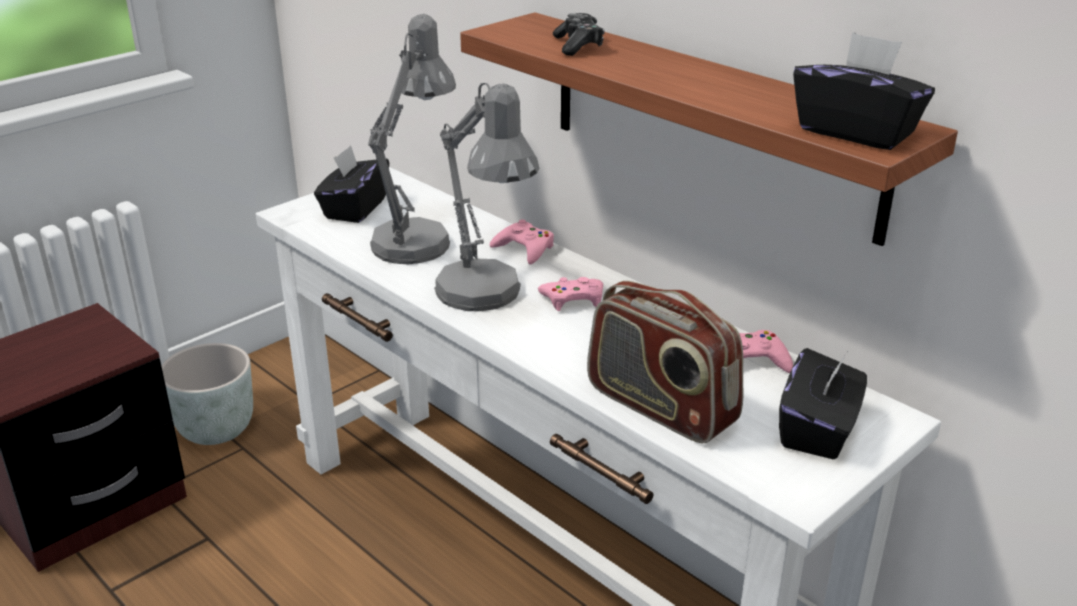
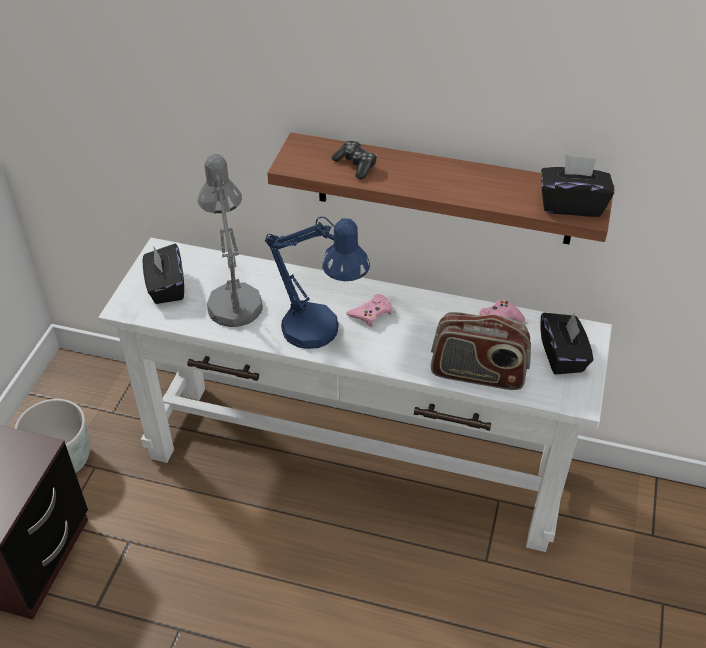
camera: 30 degrees left, 15 degrees up
(486, 298) = (321, 333): grey table lamp -> blue table lamp
(525, 248) = (309, 282): pink game controller -> none

